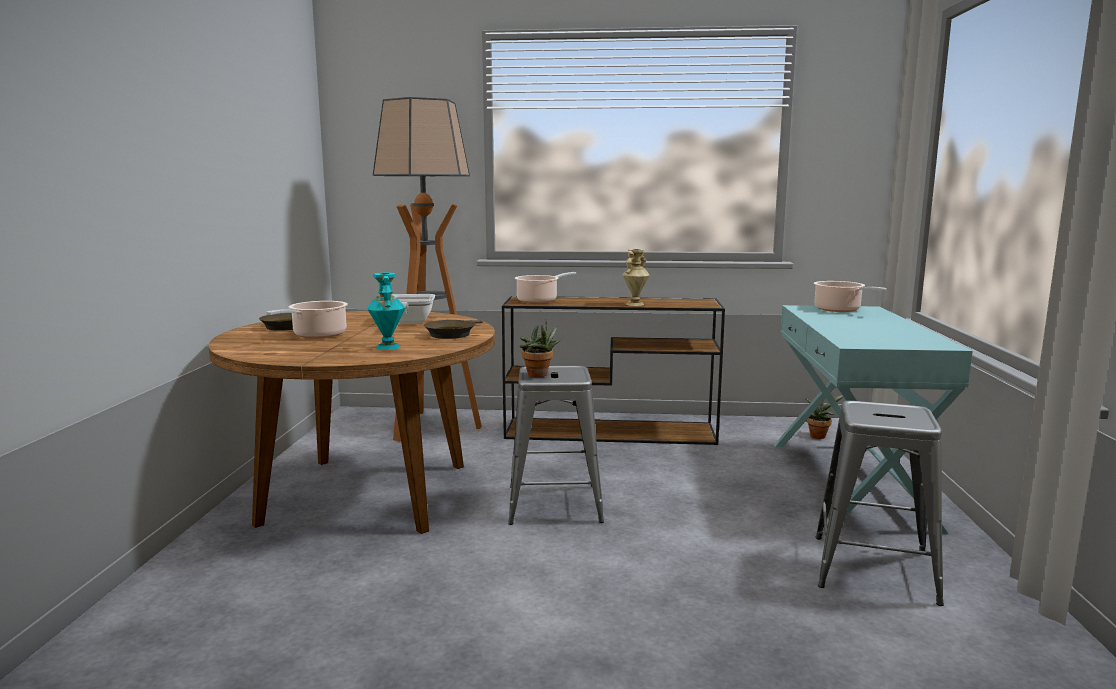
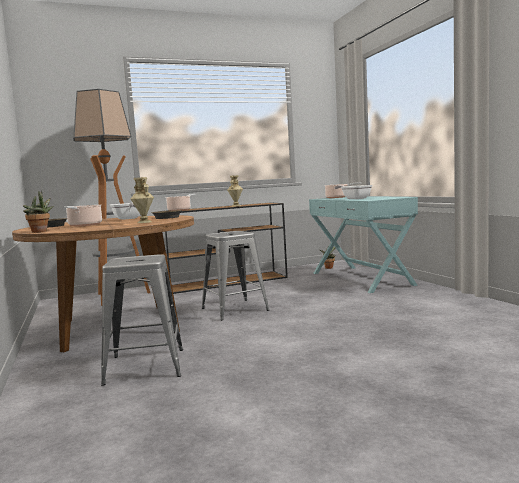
camera: 25 degrees left, 5 degrees down
(387, 347) = (144, 222): turquoise vase -> beige vase
(539, 375) = (223, 234): potted plant -> potted plant (41, 231)
(846, 327) = (354, 198): none -> frying pan
(874, 568) = (403, 299): grey stool -> grey stool (146, 366)

